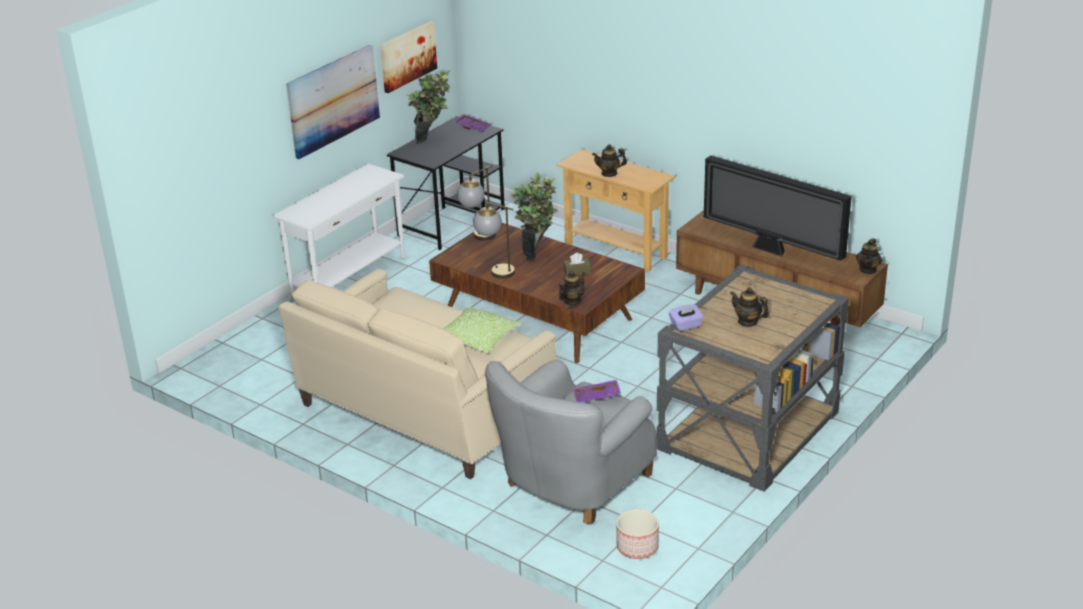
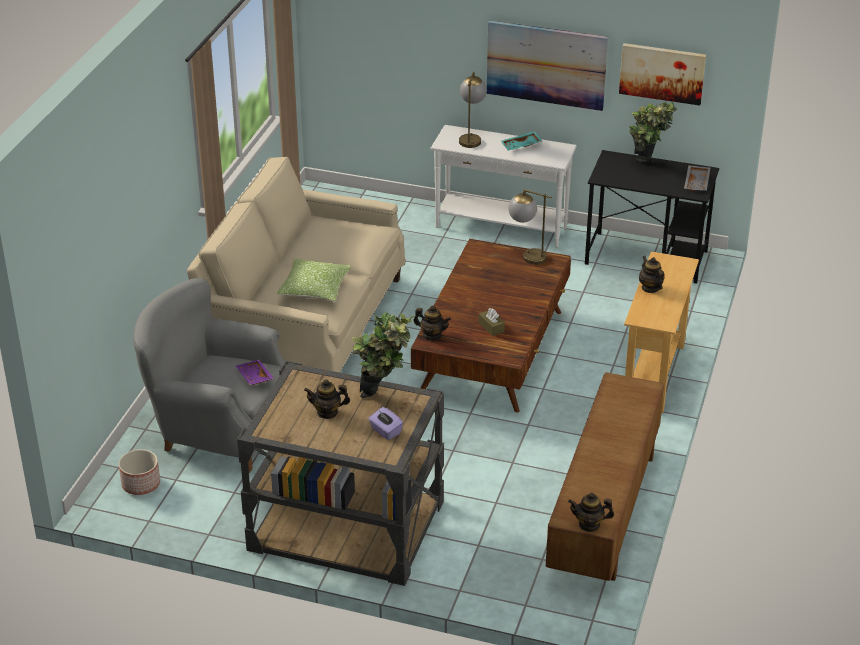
camera: 70 degrees right, 5 degrees up
(348, 186) = (521, 146): none -> turquoise tray
(473, 127) = (697, 183): purple tray -> grey tray
(495, 271) = (467, 279): table lamp -> table lamp (471, 138)
(537, 253) = (515, 296): potted plant -> potted plant (384, 396)
(686, 326) = (303, 375): purple tissue box -> purple tissue box (385, 431)
(748, 321) = (327, 412): teapot -> teapot turned 105 degrees counterclockwise
(771, 250) = (595, 445): television -> none

